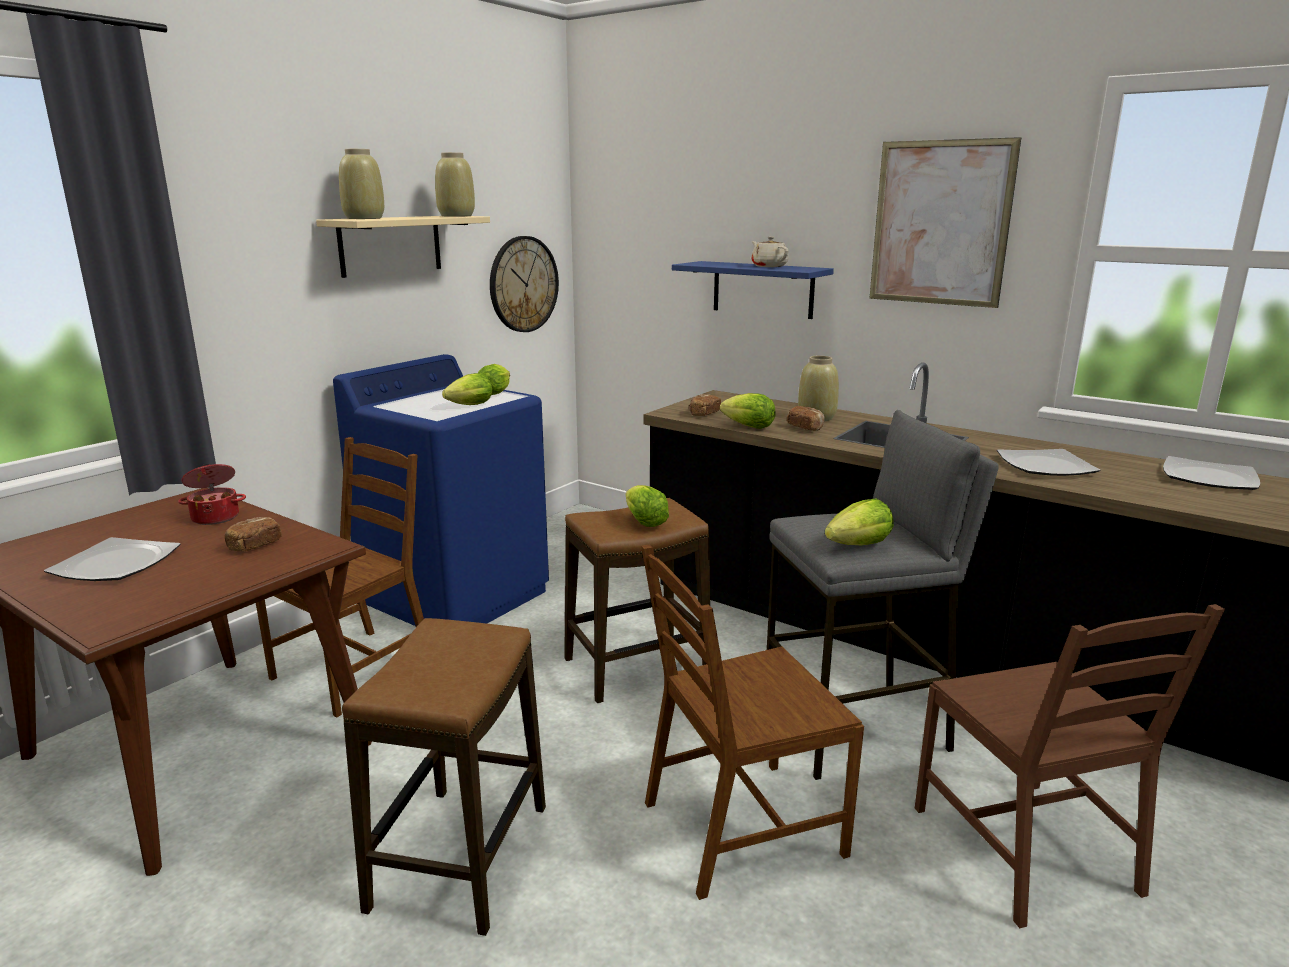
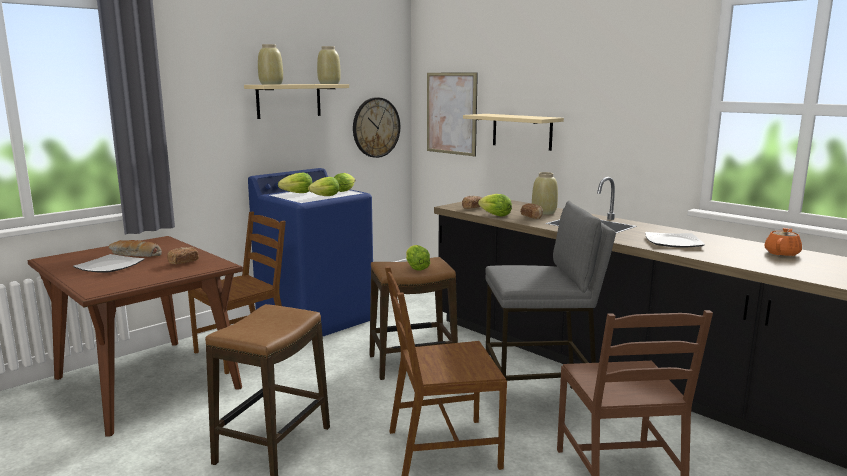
camera: 10 degrees right, 5 degrees down
(157, 535) = (135, 255): none -> bread
(216, 517) = (168, 249): cooking pot -> none
(762, 289) = (522, 131): blue shelf -> beige shelf
(768, 266) = (522, 116): beige teapot -> none
(859, 545) = (528, 280): lettuce -> lettuce (298, 193)
(940, 223) = (626, 88): picture -> picture (451, 113)
(1210, 478) = (782, 253): plate -> orange teapot

